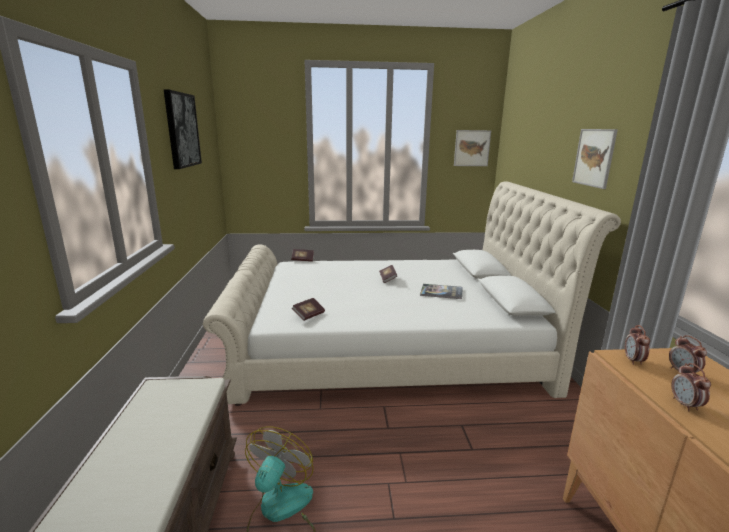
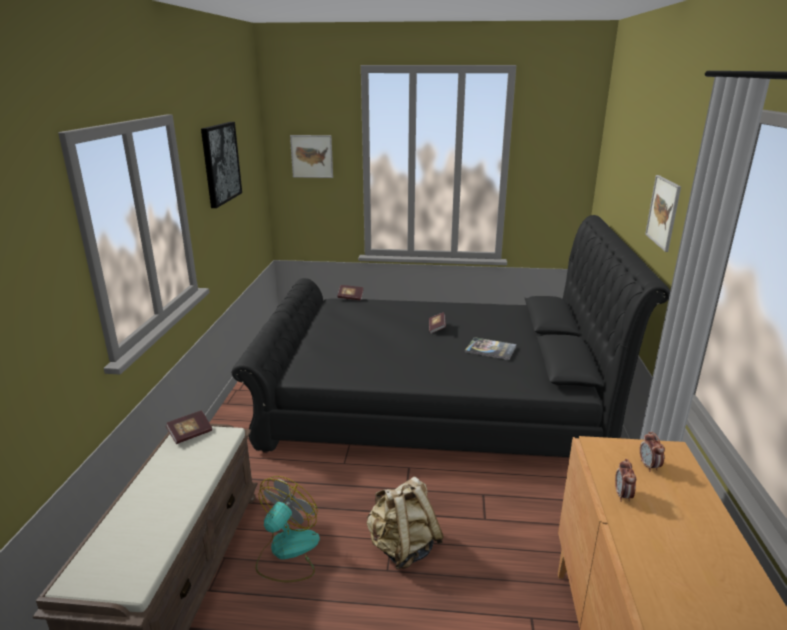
camera: 10 degrees right, 5 degrees up
(309, 315) = (338, 368): book -> book (190, 434)
(389, 343) = (435, 399): beige bed -> black bed
(402, 490) = (403, 547): none -> beige backpack
(472, 148) = (562, 167): picture -> picture (312, 156)
(633, 361) = (609, 450): alarm clock -> none

